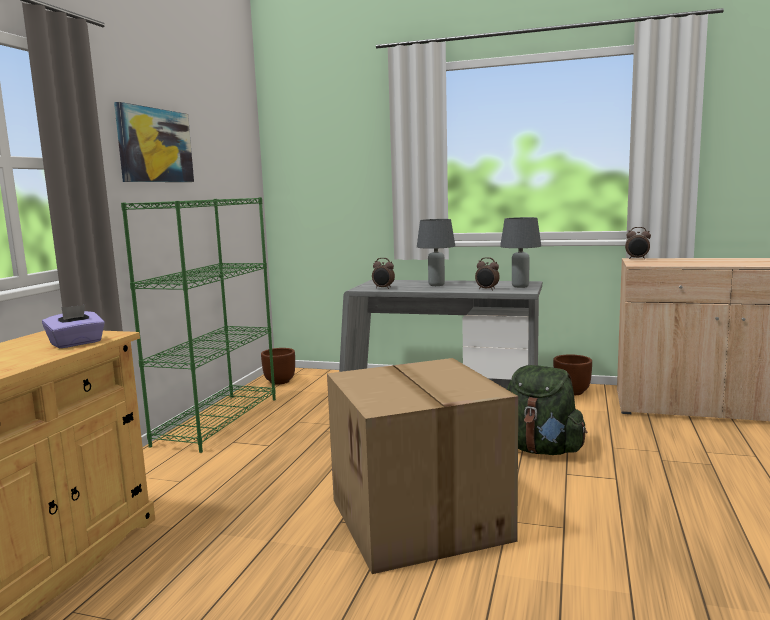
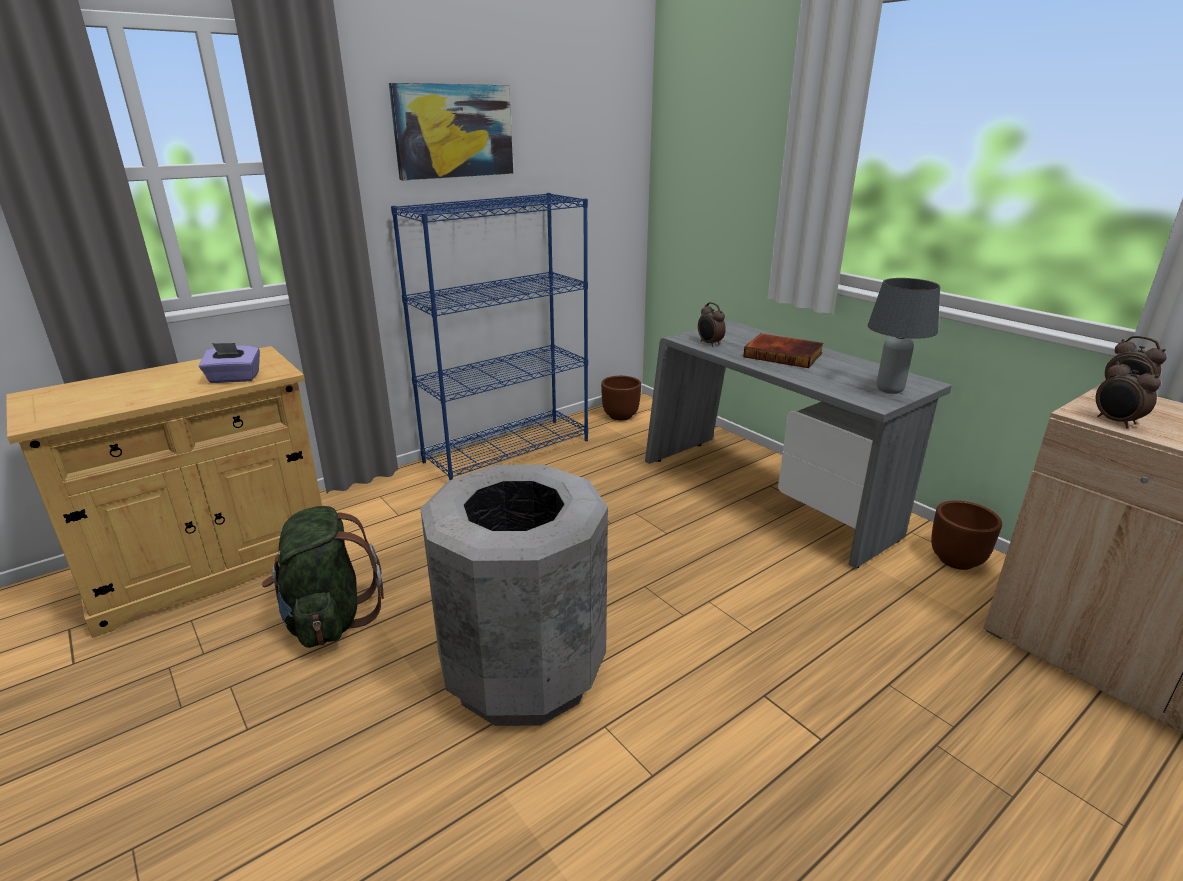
camera: 35 degrees right, 15 degrees up
(218, 420) = (508, 450): green bookcase -> blue bookcase
(421, 520) = (524, 673): cardboard box -> grey trash can
(436, 285) = (784, 354): grey table lamp -> book
(487, 289) = (829, 383): alarm clock -> alarm clock (1116, 422)
(540, 449) = (781, 639): green backpack -> green backpack (328, 619)

